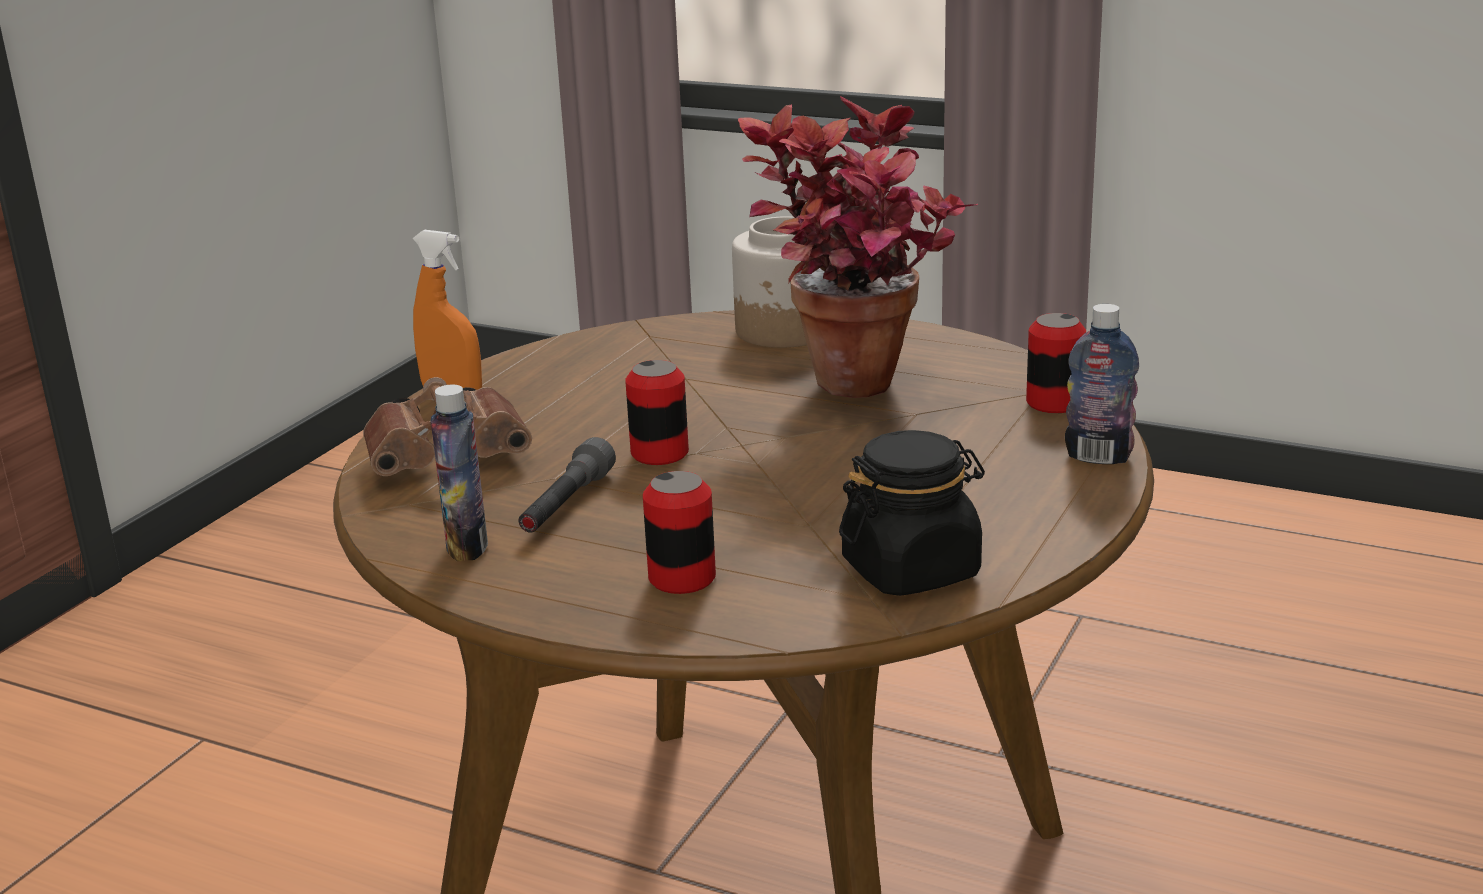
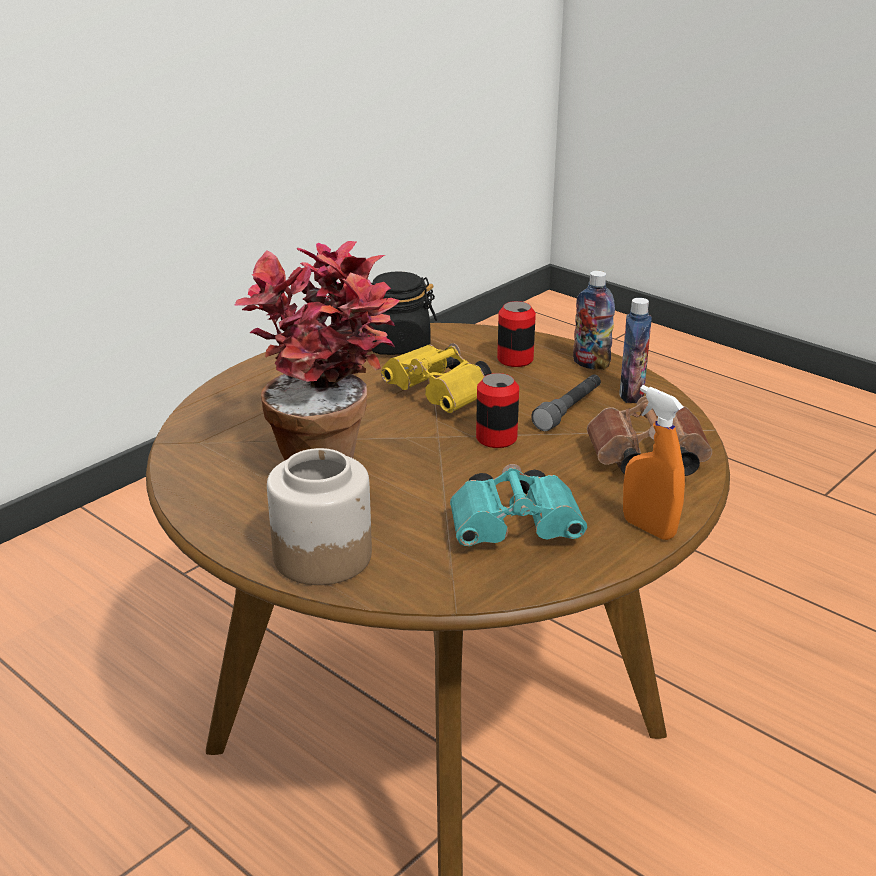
camera: 165 degrees left, 5 degrees up
(597, 375) = (518, 530): none -> turquoise binoculars
(770, 494) = (441, 397): none -> yellow binoculars
(1054, 403) = (203, 429): can -> none
(1098, 456) = (230, 387): bottle -> bottle (591, 364)

